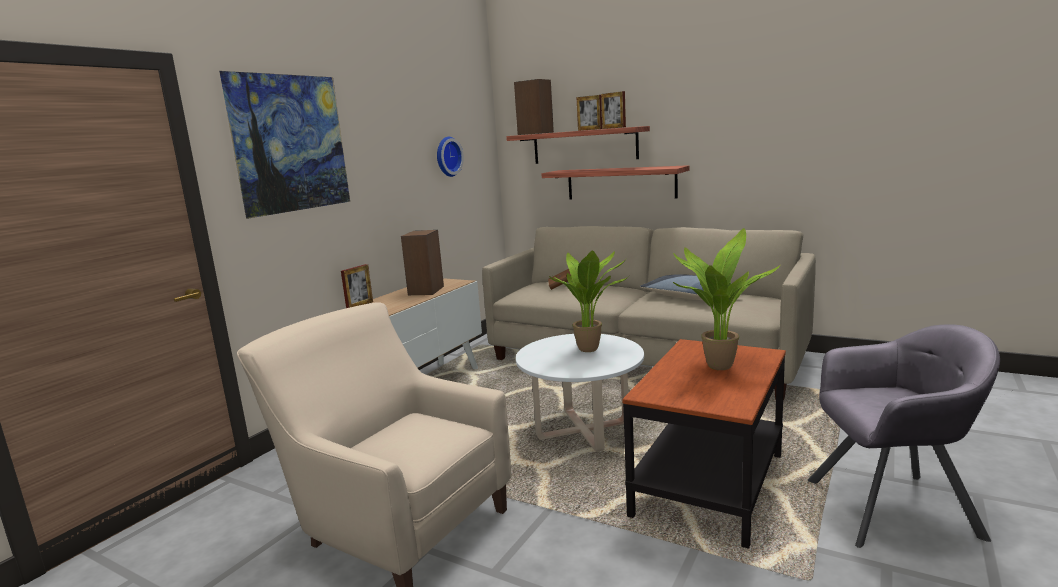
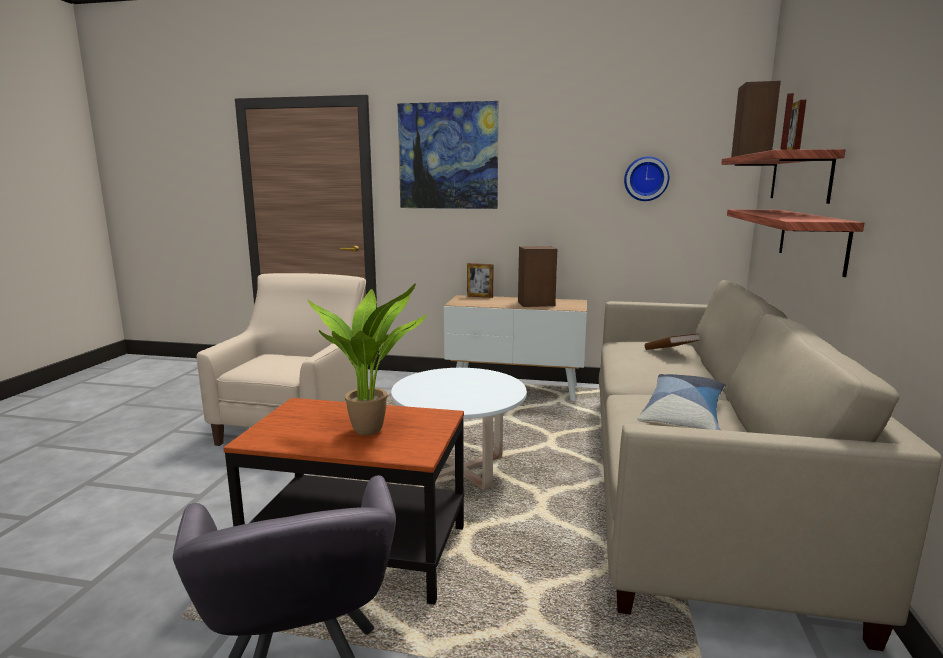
camera: 70 degrees right, 0 degrees up
(592, 349) = (470, 392): potted plant -> none

